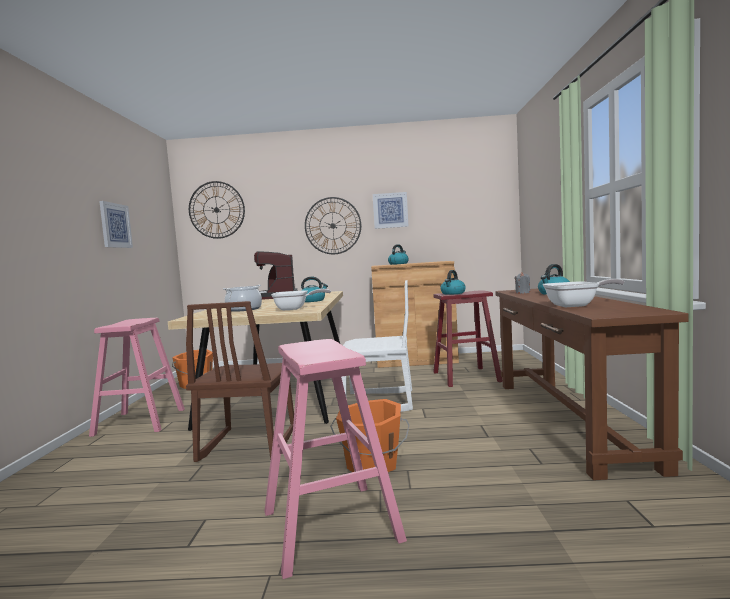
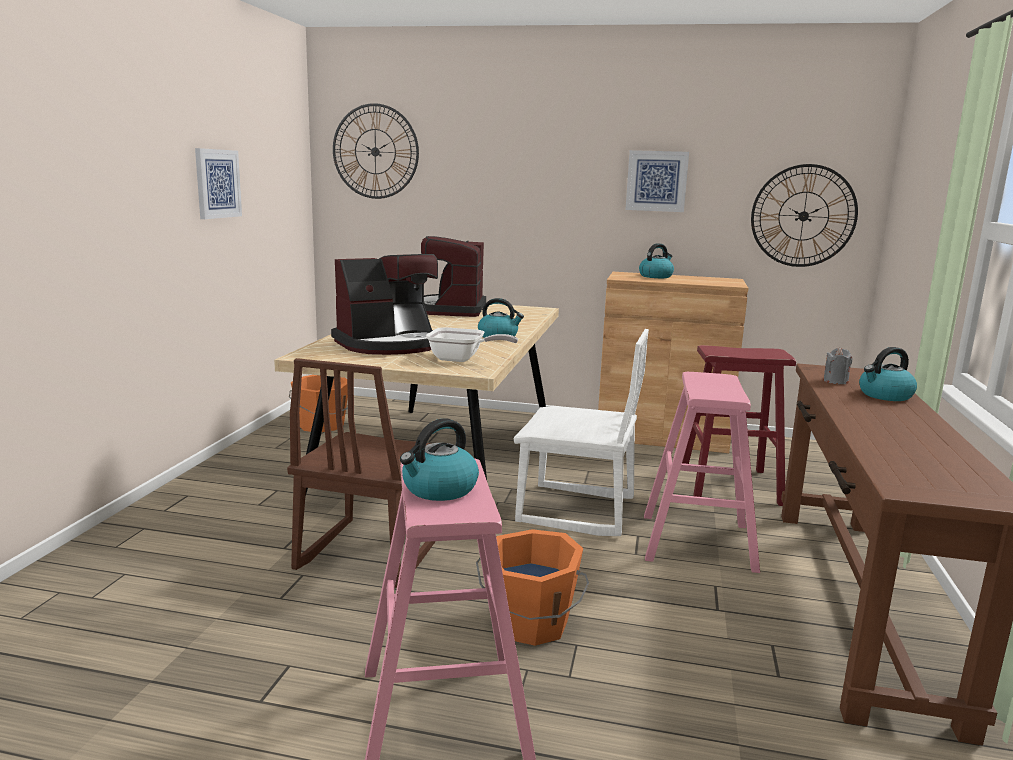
camera: 10 degrees right, 10 degrees up
(140, 422) = (235, 482): pink stool -> pink stool (697, 542)
(244, 309) = (389, 344): cooking pot -> coffee machine
(333, 225) = (557, 197): wall clock -> wall clock (803, 216)
(453, 293) = (728, 351): kettle -> kettle (439, 489)
(576, 305) = (890, 448): frying pan -> none

